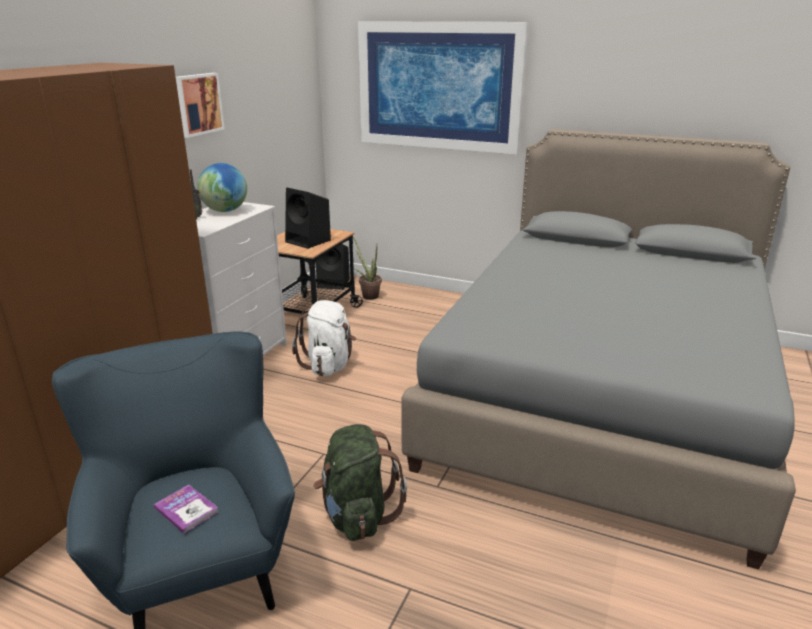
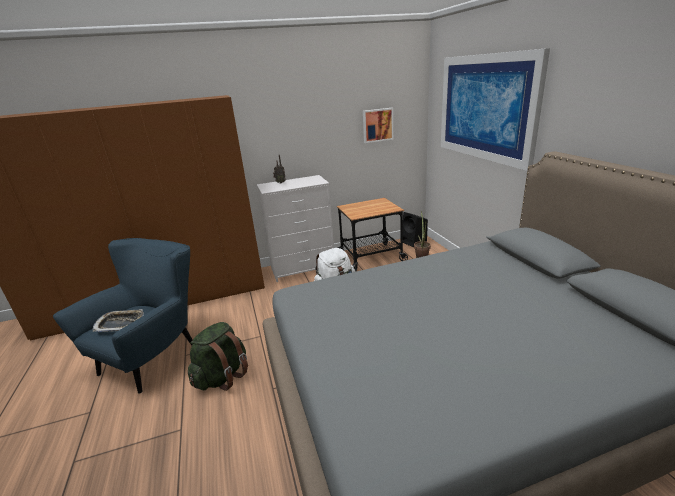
camera: 50 degrees right, 0 degrees up
(186, 510) = (120, 323): book -> tray
(197, 104) = (302, 117): picture -> picture (377, 125)
(225, 211) = (302, 181): globe -> none
(309, 241) = (368, 209): black speaker -> none

